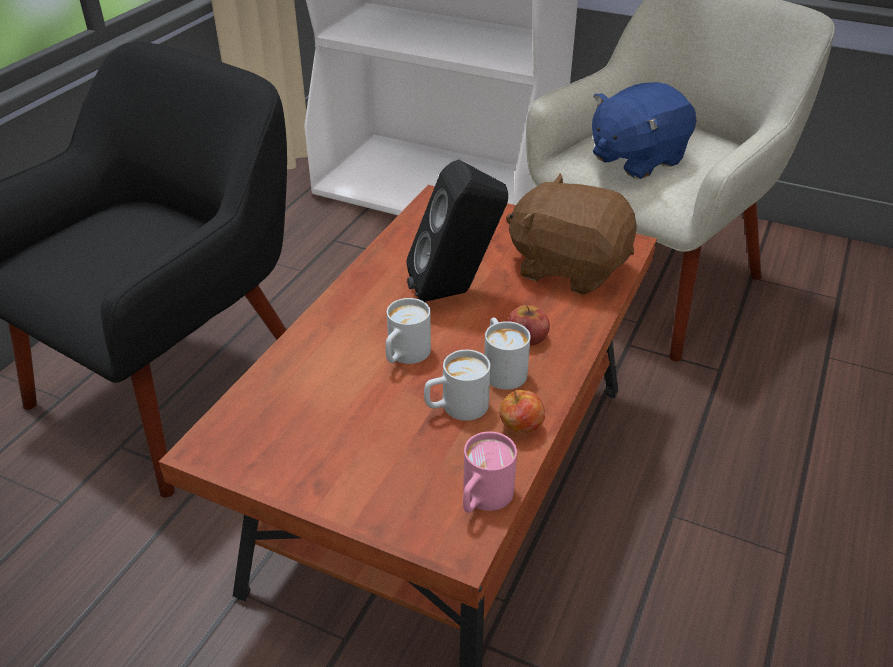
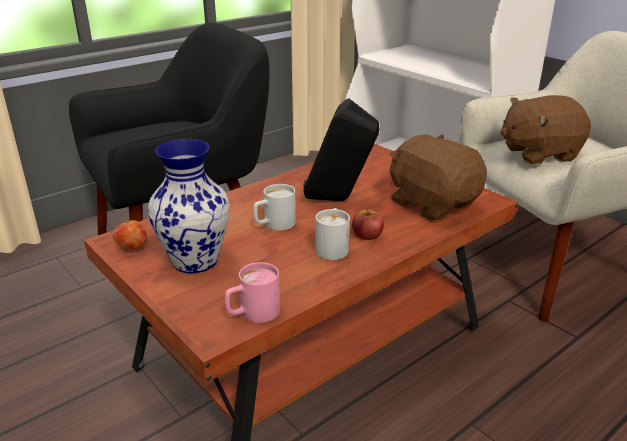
camera: 25 degrees right, 10 degrees down
(349, 445) = (196, 261): none -> vase
(455, 408) = (281, 260): white mug -> none
(521, 427) = (315, 282): apple -> apple (132, 248)
(636, 159) = (538, 153): blue plush toy -> brown plush toy

